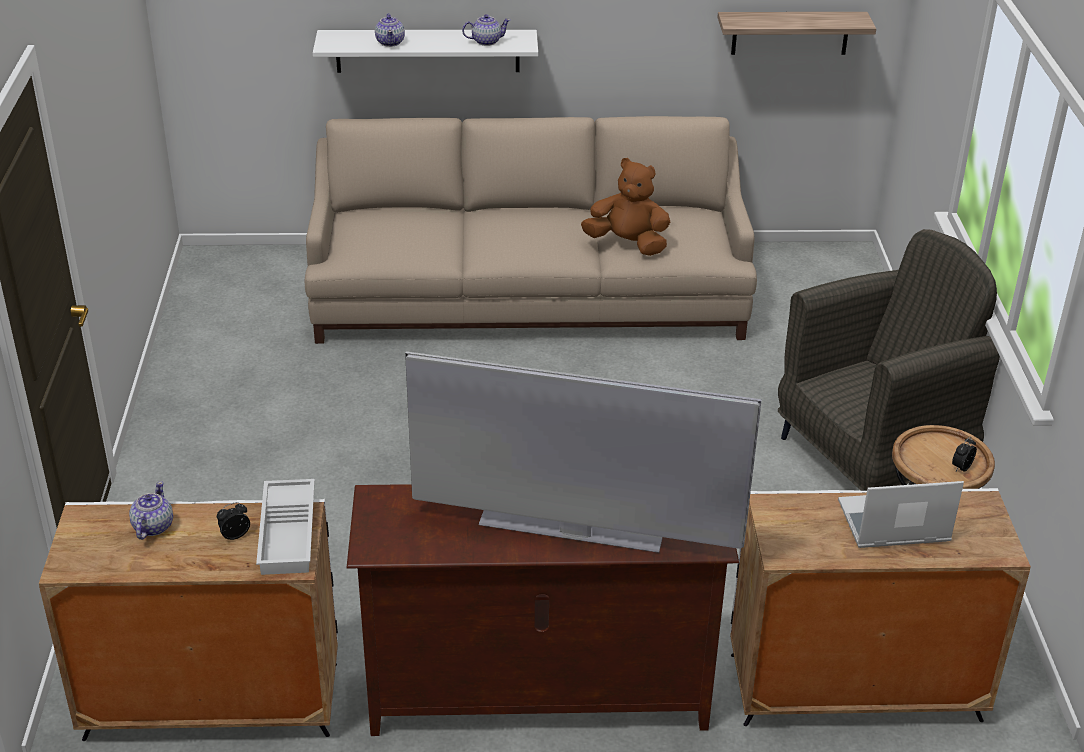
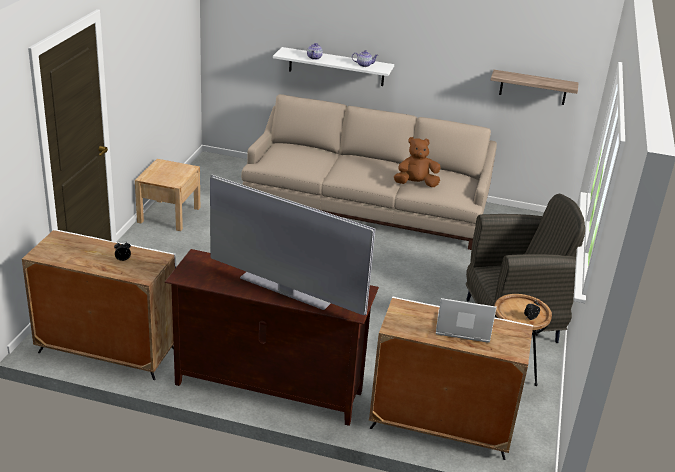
camera: 15 degrees right, 5 degrees down
(152, 527) = (87, 247): teapot -> none
(187, 391) = (169, 215): none -> beige nightstand
(289, 533) = (149, 264): white tray -> none
(628, 244) = (416, 184): brown plush toy -> brown plush toy turned 45 degrees counterclockwise

